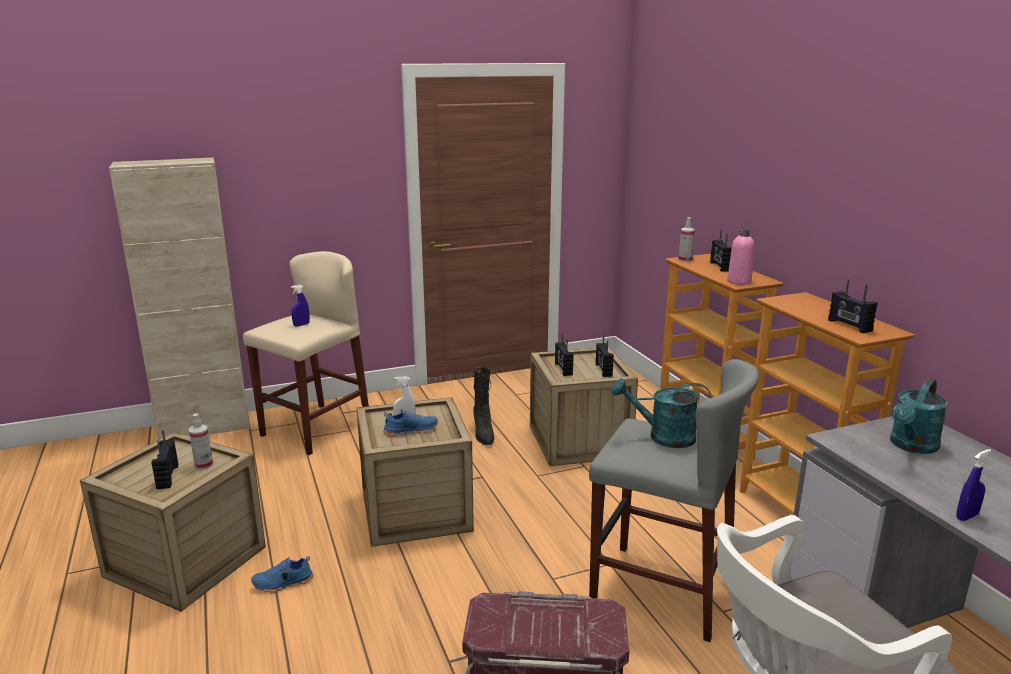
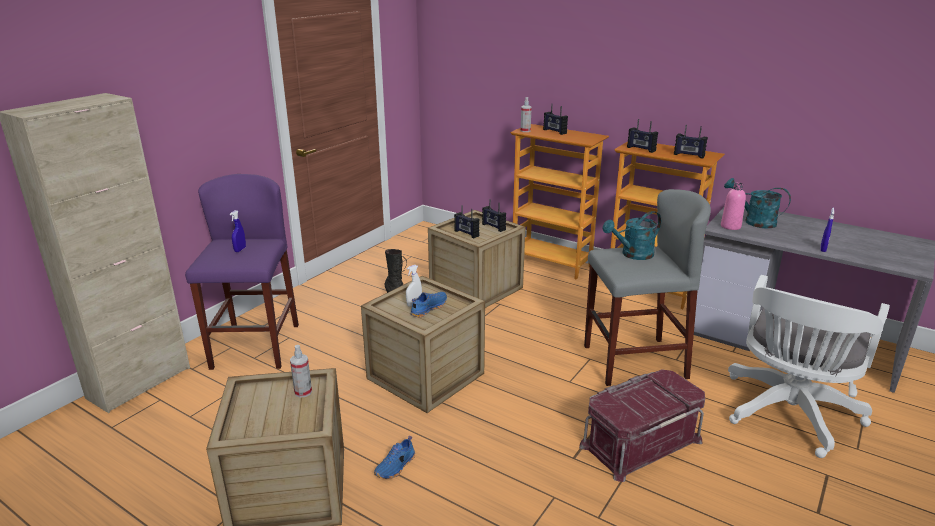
camera: 35 degrees left, 5 degrees up
(167, 477) = (285, 413): radio -> radio (641, 149)
(315, 428) = (255, 346): beige stool -> purple stool
(739, 282) = (584, 140): pink bottle -> pink bottle (730, 226)
(911, 446) = (754, 221): turquoise watering can -> turquoise watering can turned 120 degrees clockwise

